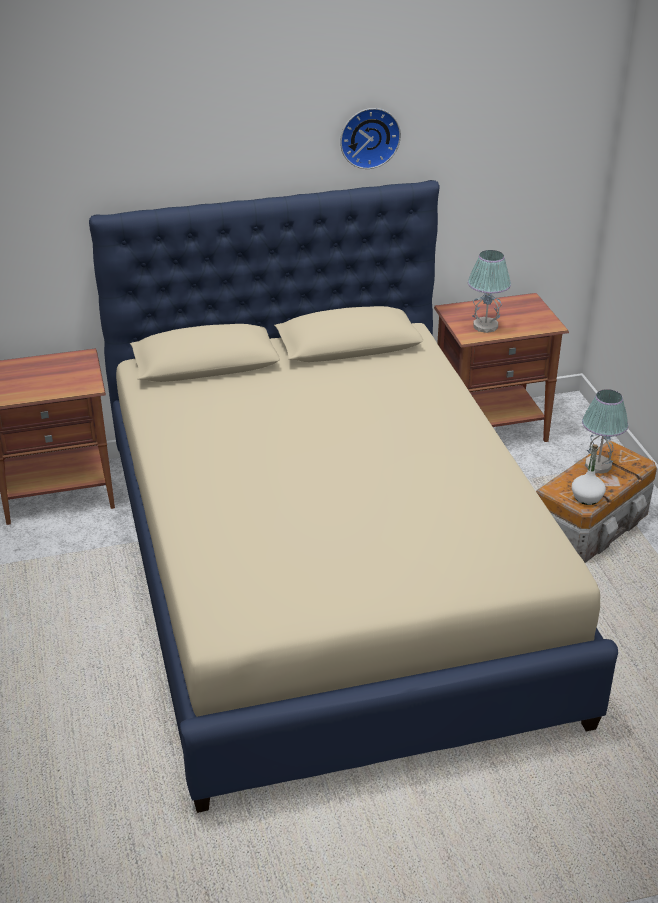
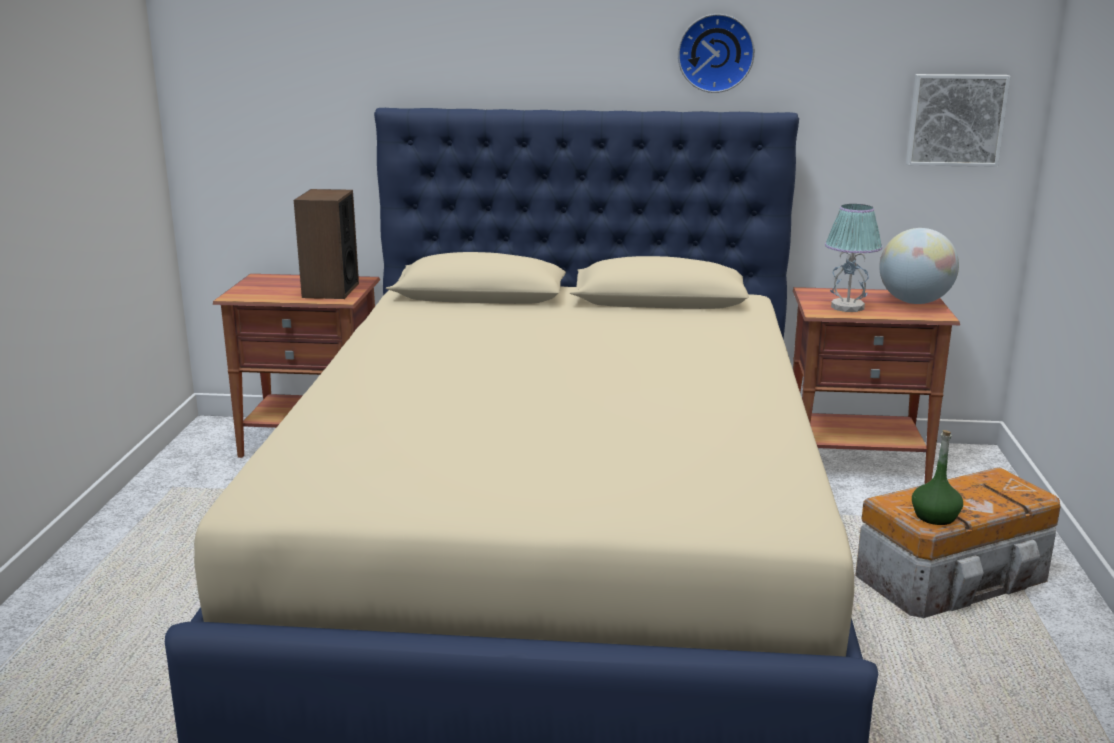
camera: 20 degrees right, 15 degrees down
(70, 376) = (330, 290): none -> speaker
(529, 311) = (914, 302): none -> globe
(549, 167) = (955, 120): none -> picture
(587, 497) = (935, 516): white bottle -> green bottle
(597, 465) = (967, 488): table lamp -> none

